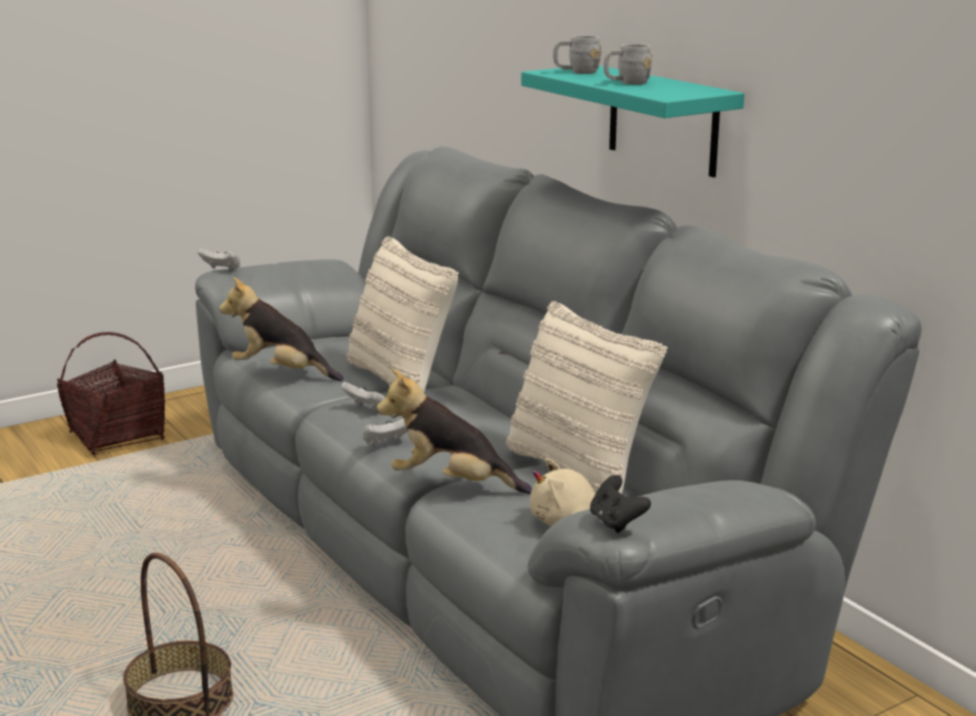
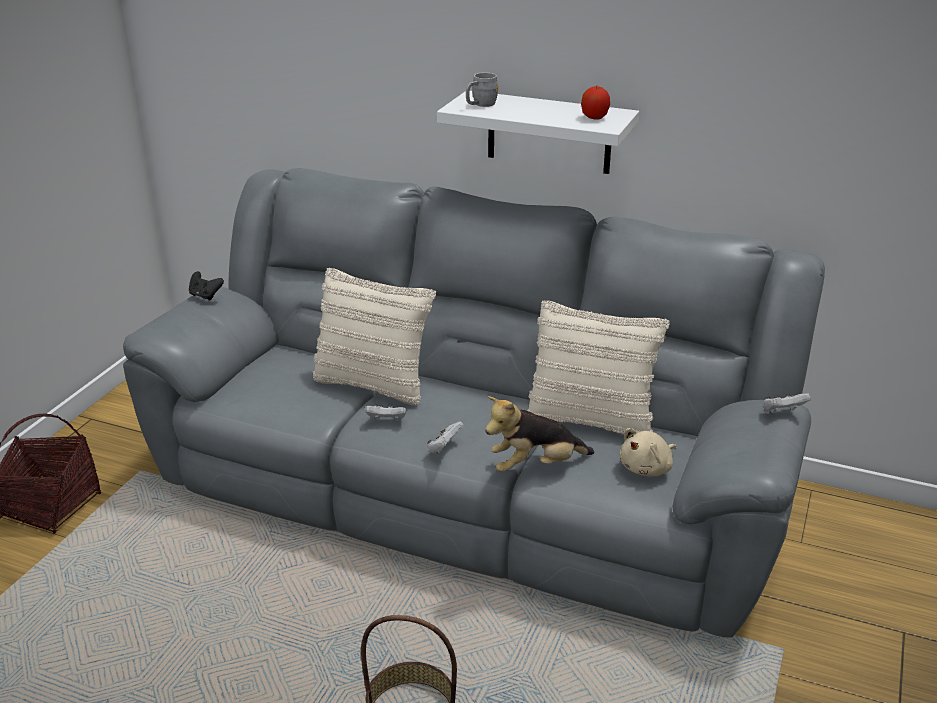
camera: 35 degrees left, 10 degrees up
(221, 269) = (147, 329): white game controller -> white game controller (782, 412)
(281, 373) = (271, 409): plush toy -> none
(616, 523) = (763, 468): black game controller -> black game controller (205, 296)
(626, 83) = (544, 113): grey mug -> none
(663, 120) = (549, 132): turquoise shelf -> white shelf
(673, 90) = (594, 117): none -> apple

